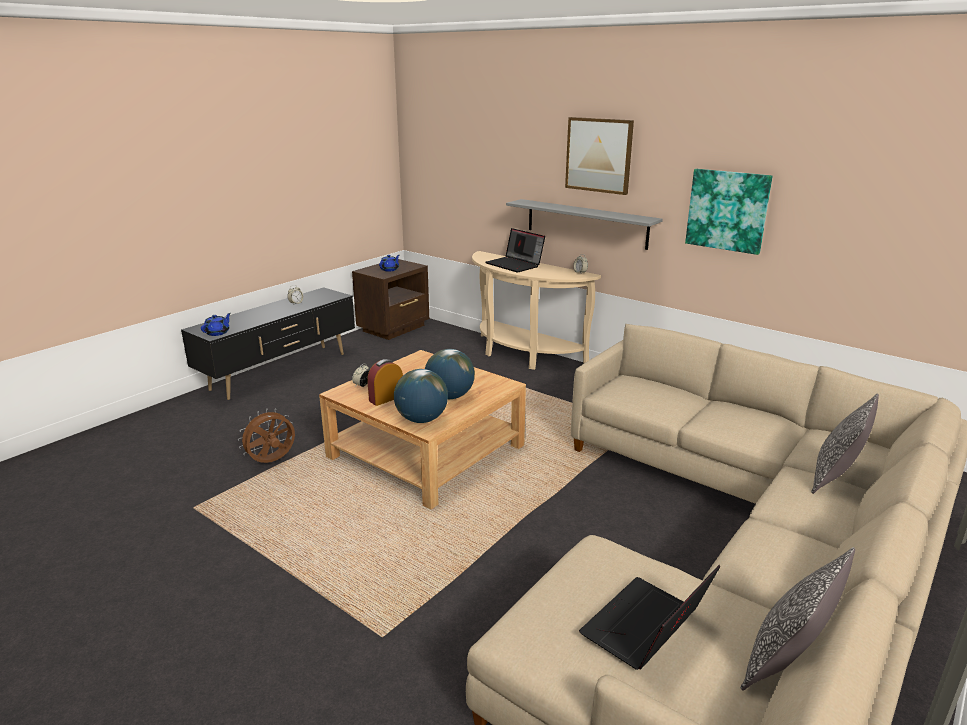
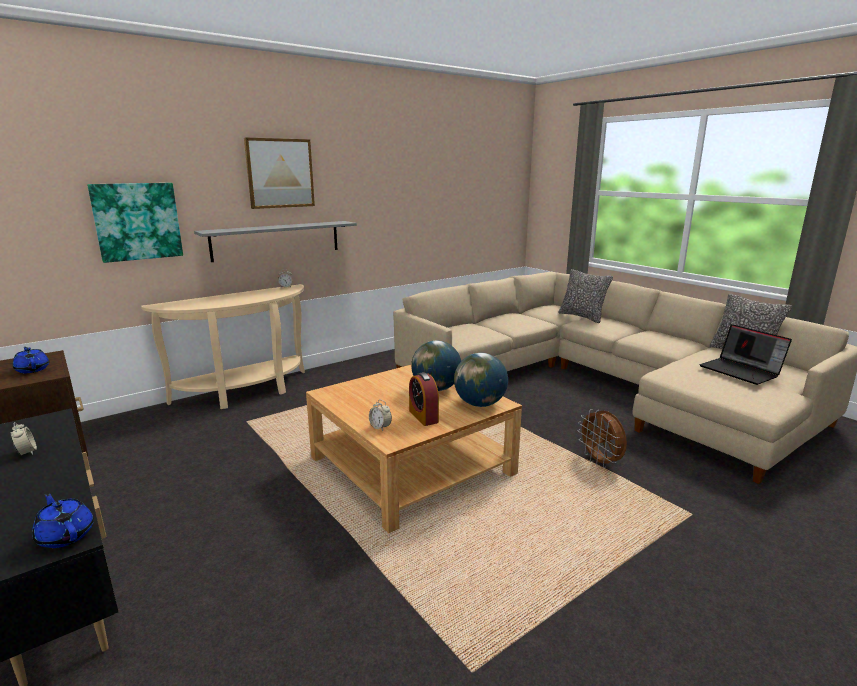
camera: 75 degrees left, 5 degrees down
(272, 462) = (374, 584): brown fan -> brown fan (600, 462)
(515, 265) = (224, 299): laptop -> none
(727, 210) = (388, 205): picture -> picture (137, 221)

